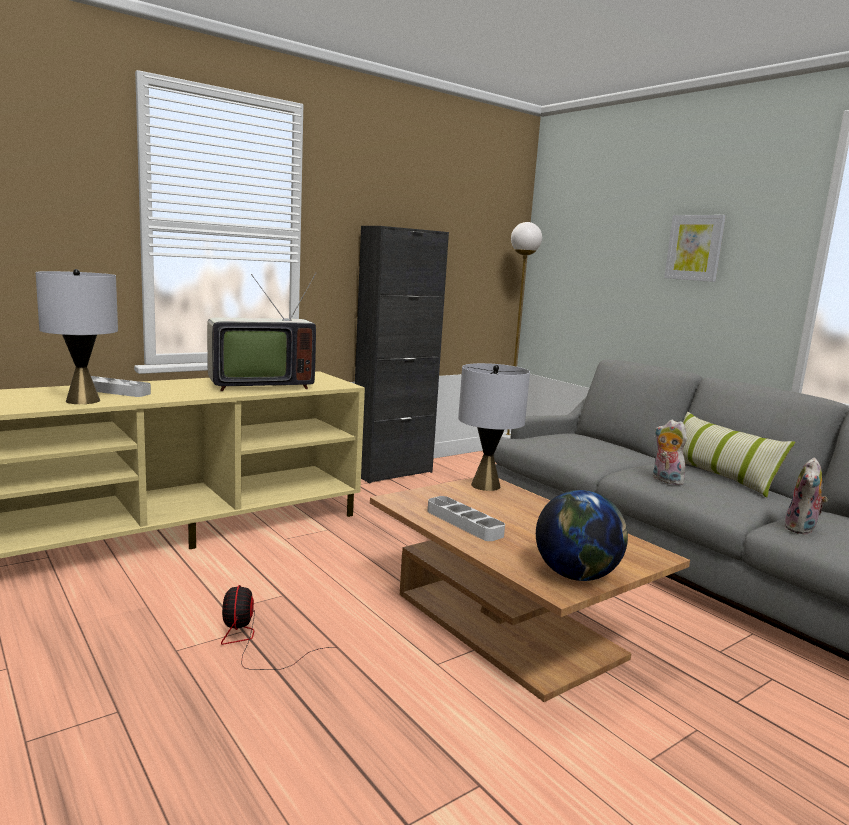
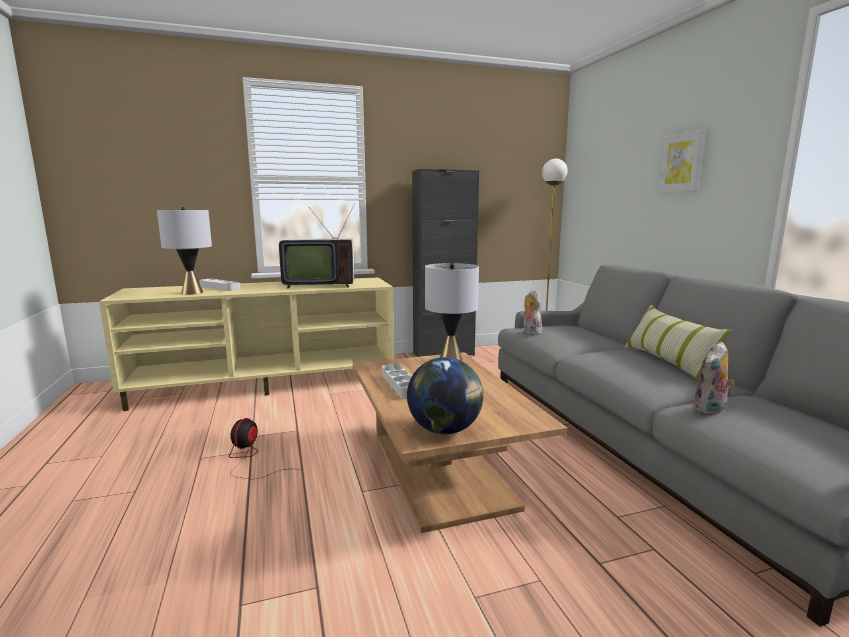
camera: 20 degrees right, 0 degrees up
(665, 480) = (608, 362): plush toy -> plush toy (530, 332)

